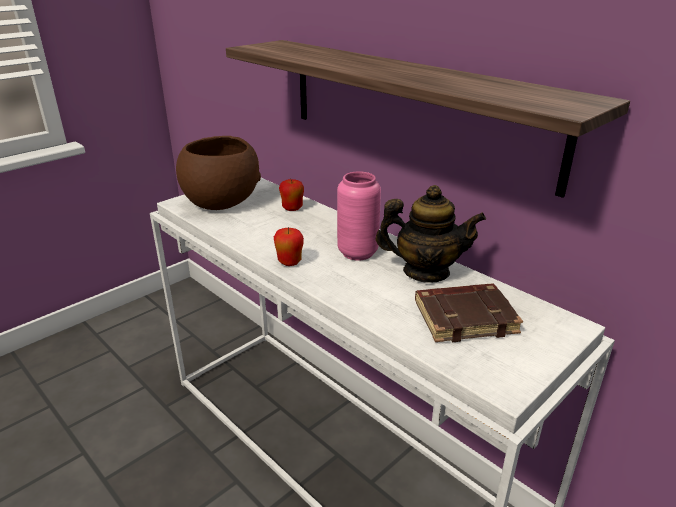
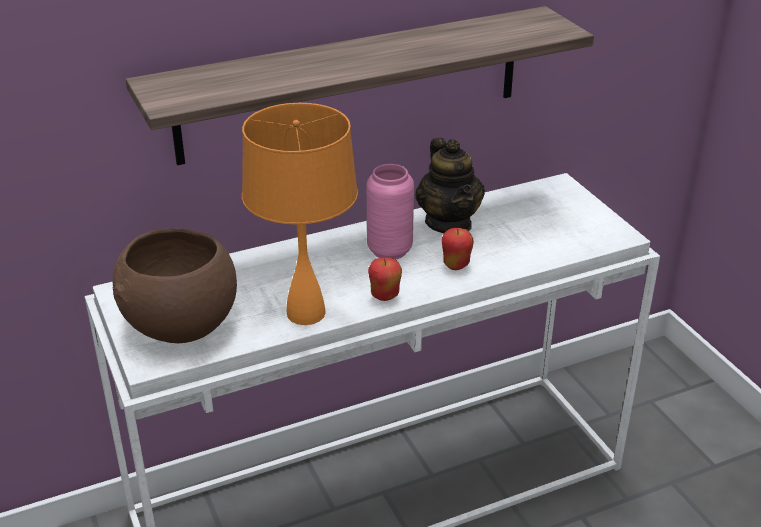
camera: 70 degrees left, 5 degrees up
(252, 237) = (305, 312): none -> orange table lamp
(292, 209) = (248, 271): apple -> apple (456, 265)
(425, 272) = (449, 223): teapot -> teapot turned 135 degrees clockwise
(465, 317) = (530, 224): brown book -> none

